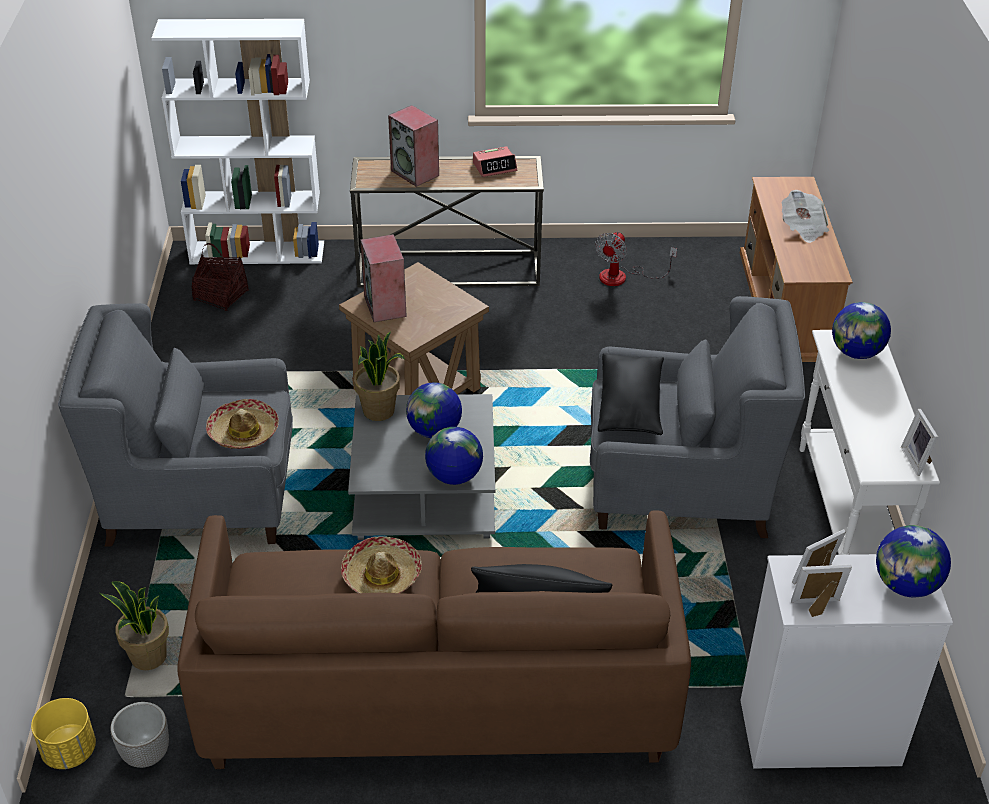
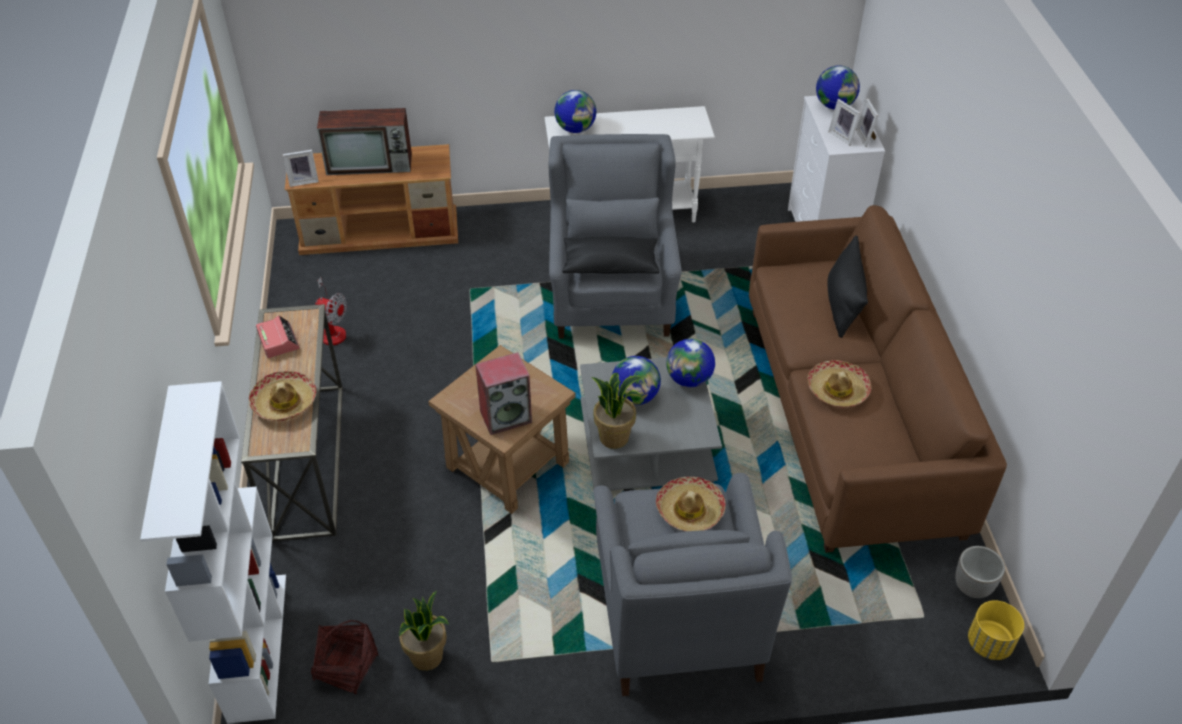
camera: 95 degrees left, 5 degrees up
(148, 657) = (880, 610): potted plant -> potted plant (427, 657)
(416, 173) = (284, 402): speaker -> hat
(803, 228) = (371, 164): newspaper -> television
(917, 460) = (687, 112): picture frame -> picture frame (303, 181)

